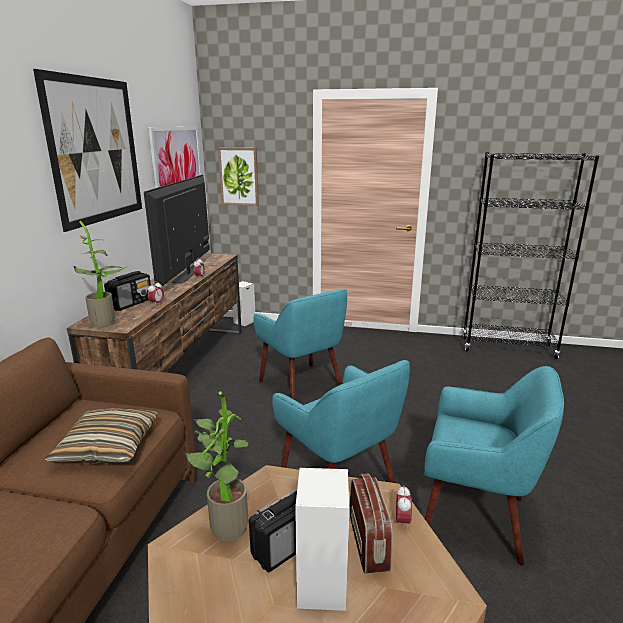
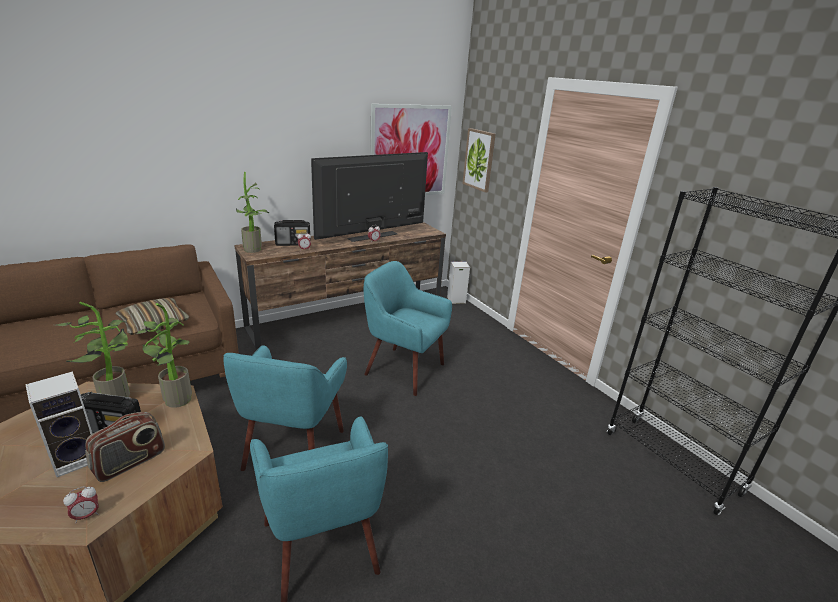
camera: 45 degrees right, 5 degrees up
(96, 151) = (295, 120): picture -> none
(279, 483) = (175, 399): none -> potted plant
(302, 385) = (403, 369): turquoise armchair -> turquoise armchair turned 105 degrees clockwise
(402, 521) = (164, 469): alarm clock -> alarm clock (86, 516)

